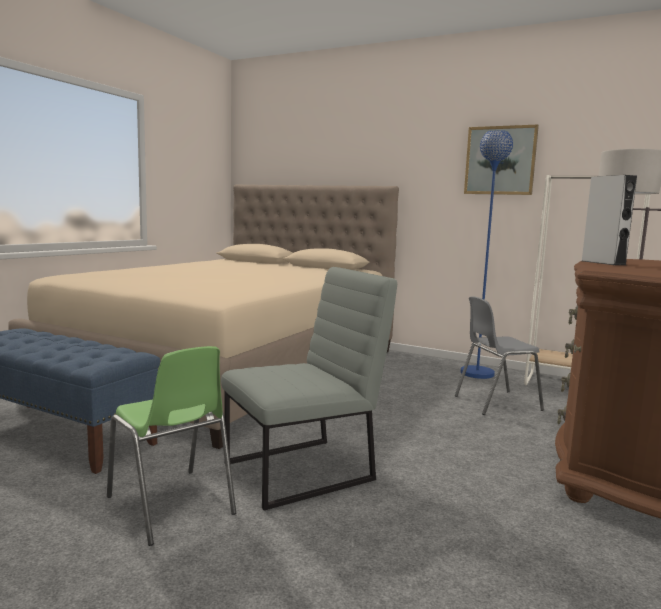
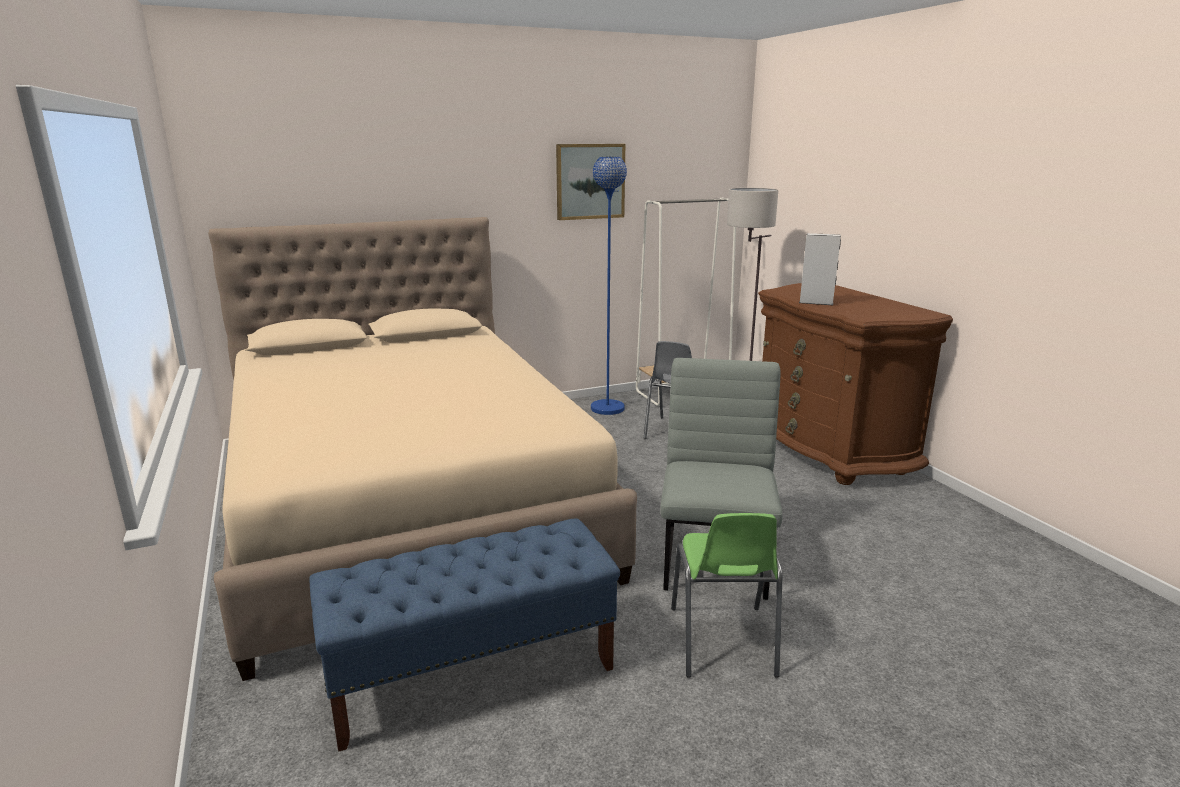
camera: 50 degrees left, 10 degrees up
(171, 506) = (722, 641): green chair -> green chair turned 90 degrees clockwise

